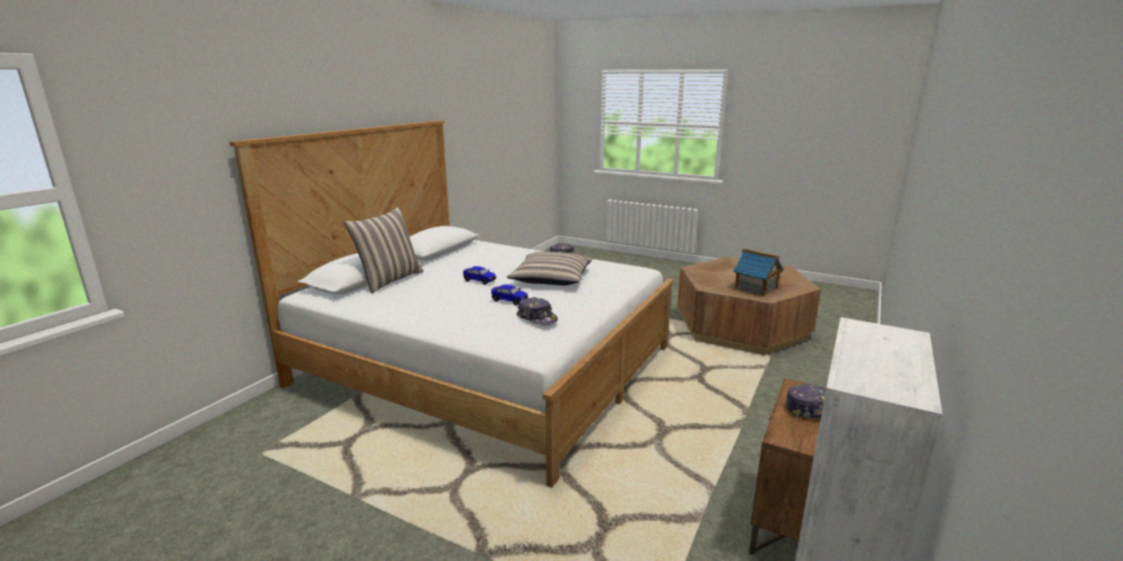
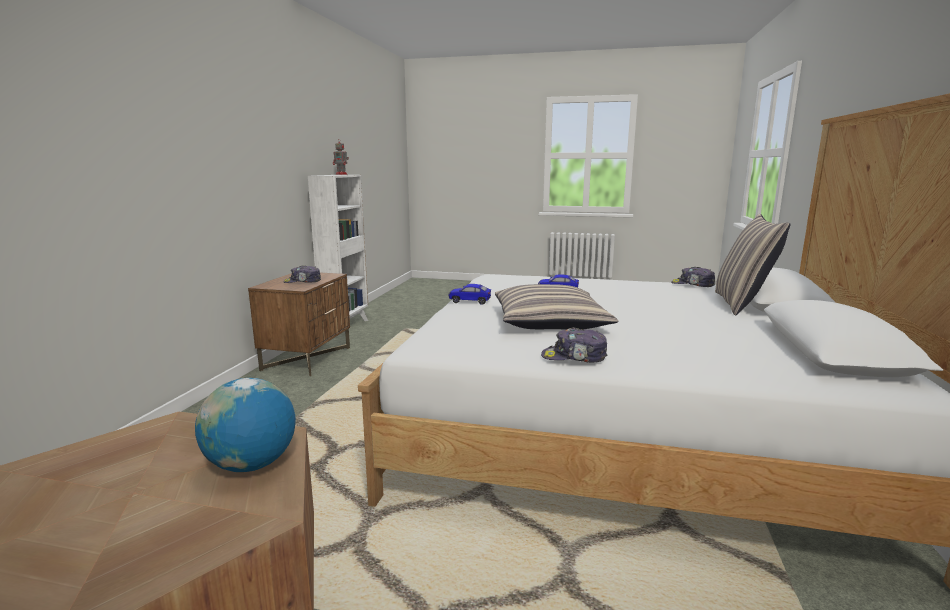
camera: 165 degrees right, 5 degrees down
(479, 281) = (632, 308): toy car -> toy car (470, 301)
(537, 318) = (512, 283): cap -> cap (692, 285)
(710, 280) = (251, 464): none -> globe
(756, 288) = (162, 448): toy house -> none
(886, 379) = (342, 174): none -> toy robot

